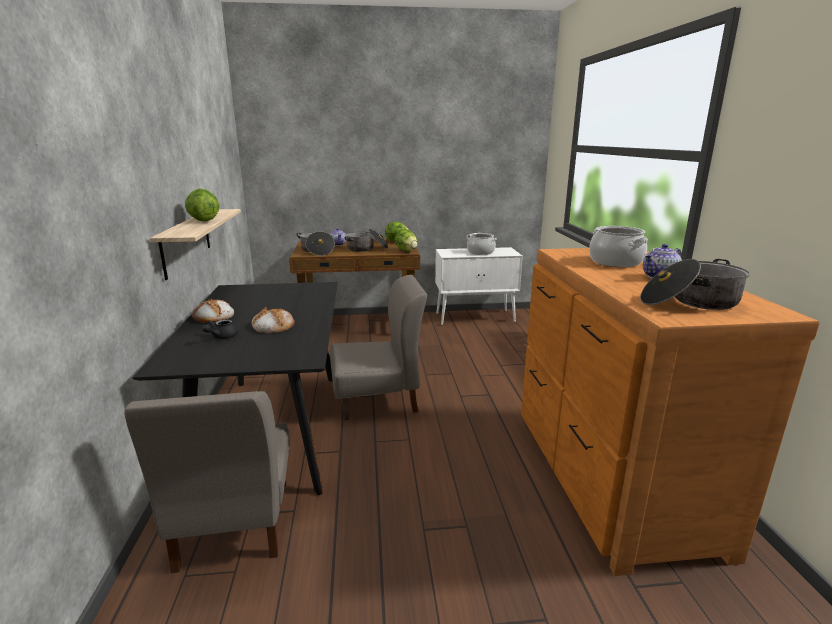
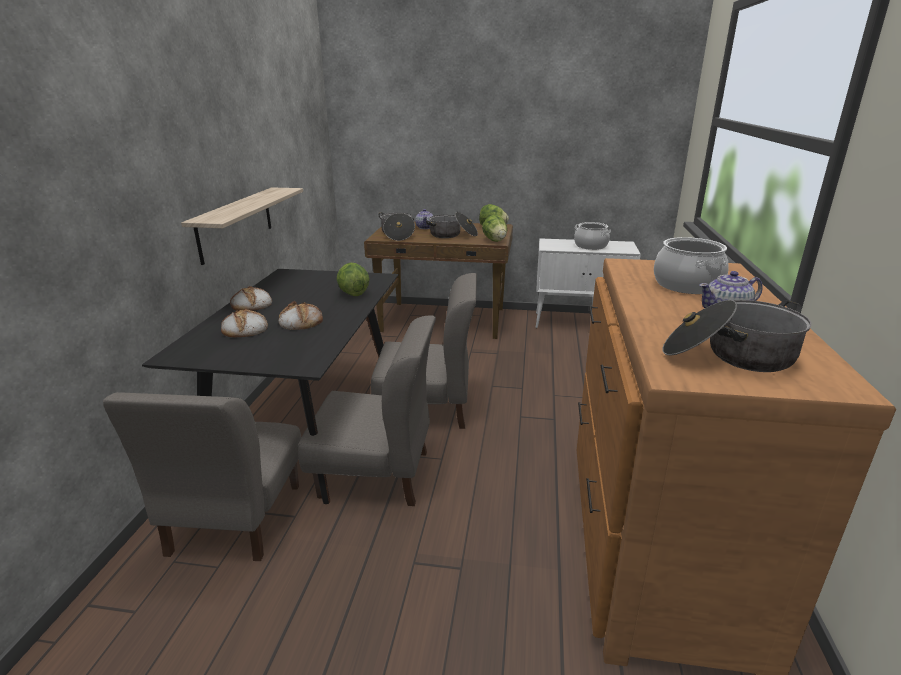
camera: 15 degrees right, 5 degrees up
(203, 221) = (250, 203): lettuce -> lettuce (353, 293)
(221, 337) = (244, 329): black teapot -> bread
(355, 461) = (376, 474): none -> grey chair

